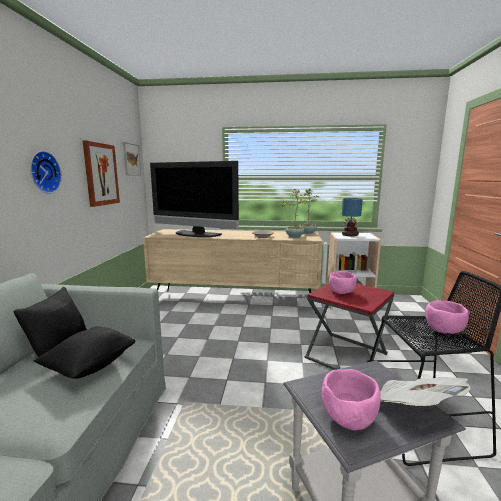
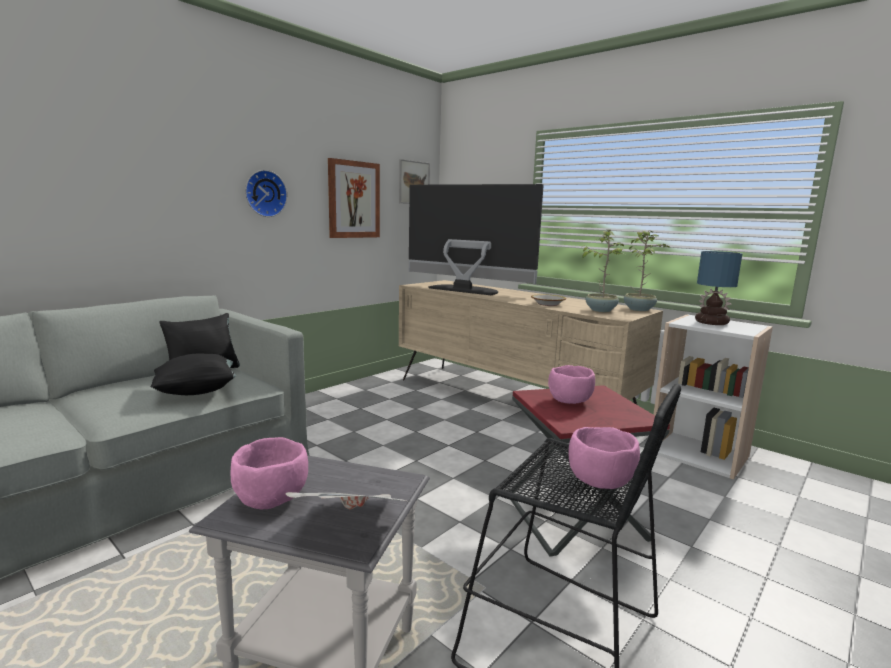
camera: 35 degrees right, 0 degrees up
(195, 234) = (466, 290): television -> television turned 150 degrees clockwise

